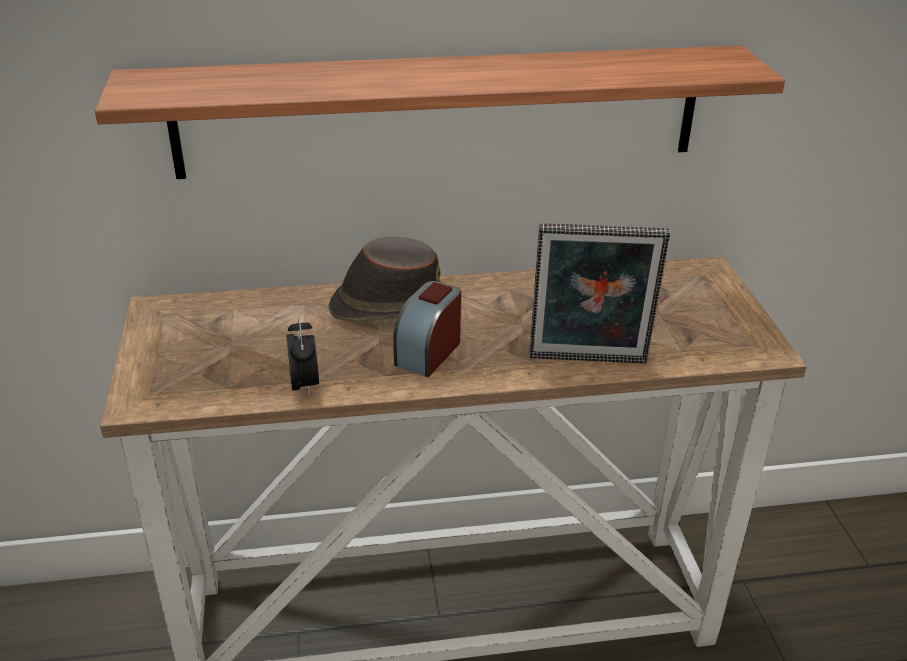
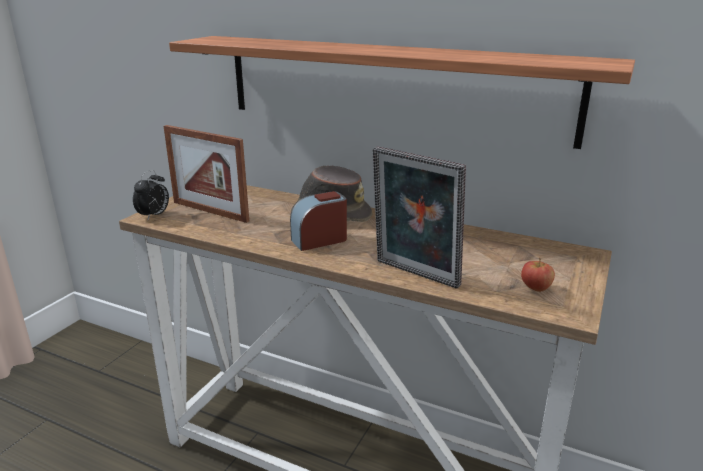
camera: 35 degrees right, 10 degrees down
(221, 358) = (210, 211): none -> picture frame
(305, 385) = (231, 234): alarm clock -> alarm clock (154, 216)
(711, 333) = (535, 288): none -> apple

